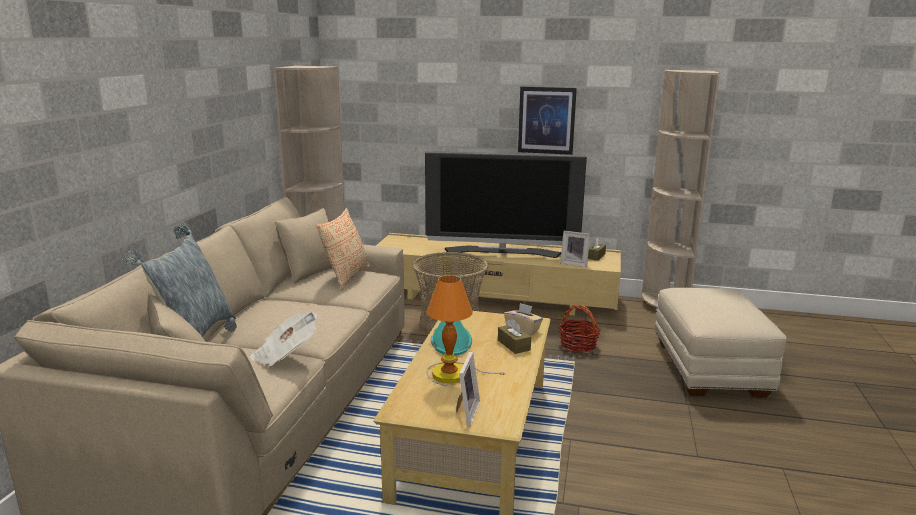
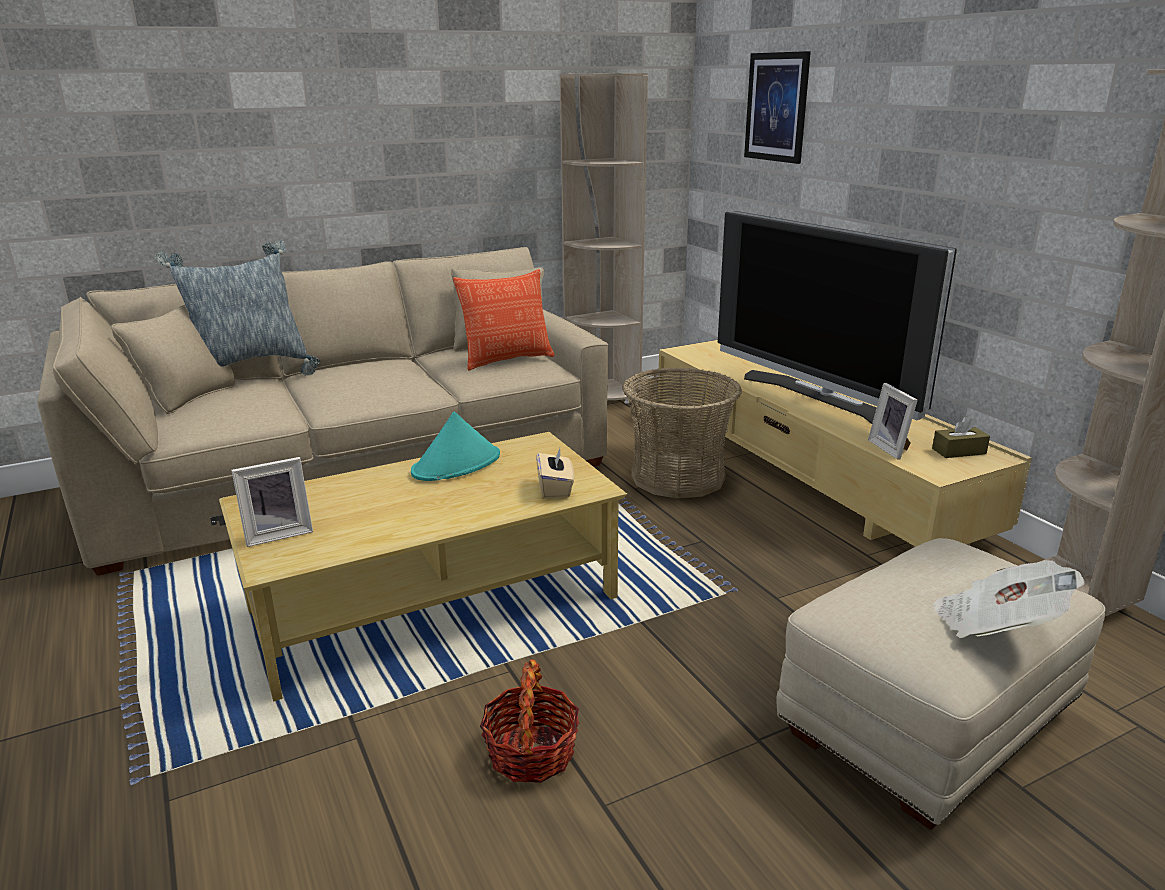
camera: 50 degrees right, 5 degrees up
(285, 354) = (270, 406): newspaper -> newspaper (997, 625)
(346, 277) = (507, 360): beige pillow -> orange pillow
(453, 373) = (370, 495): table lamp -> none
(513, 345) = (498, 499): brown tissue box -> none
(546, 120) = (944, 176): picture -> picture (777, 107)
(578, 345) = (781, 578): basket -> basket (531, 753)

